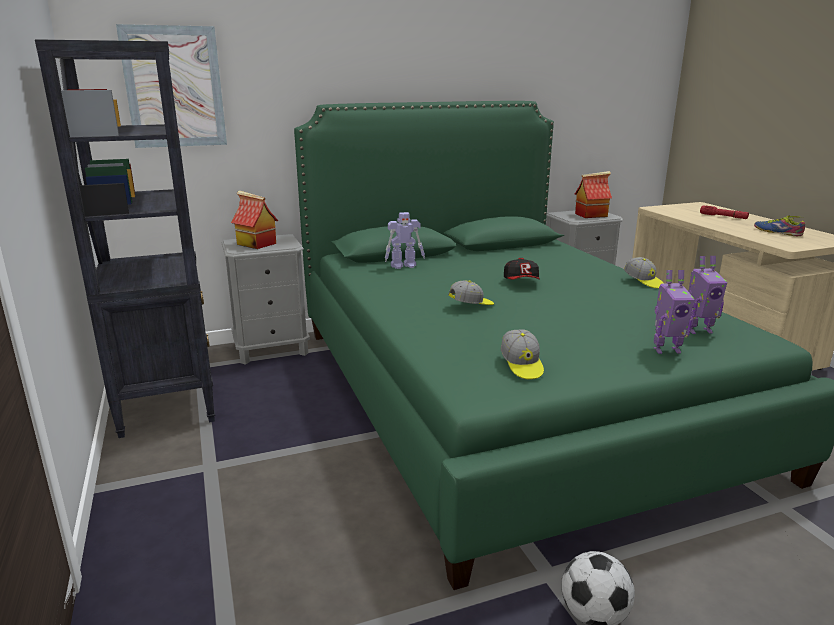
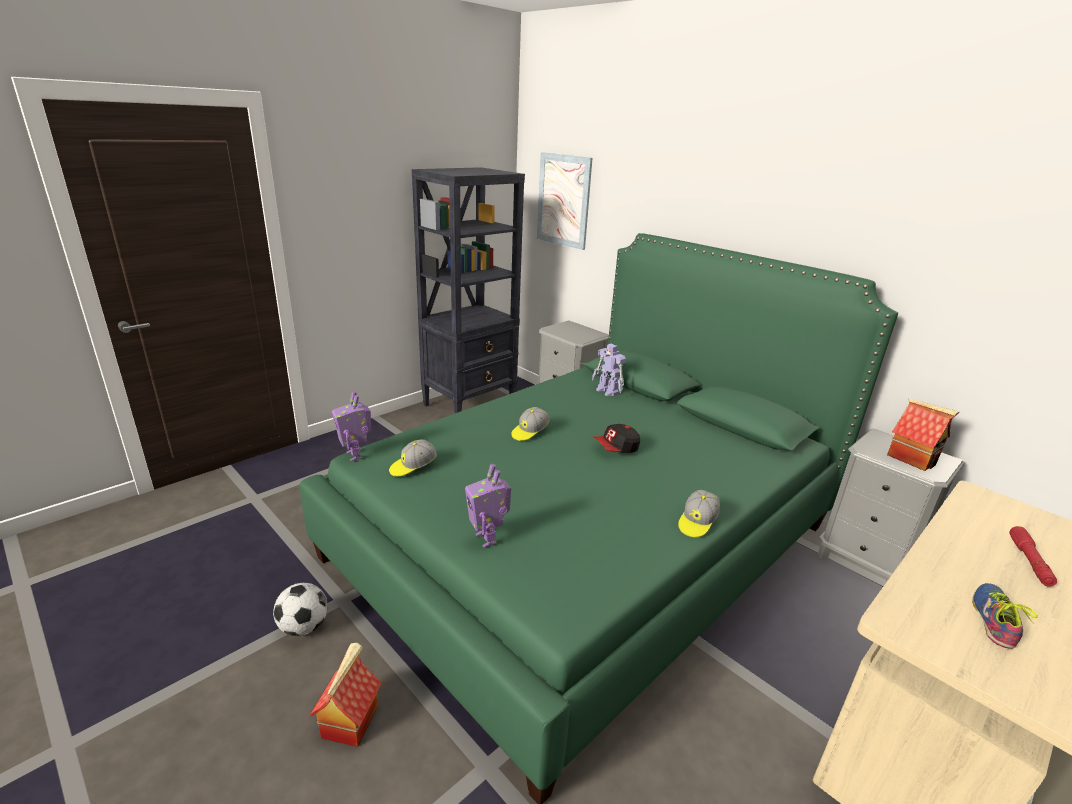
camera: 65 degrees right, 5 degrees up
(255, 244) = (569, 330): toy house -> toy house (350, 720)
(471, 305) = (529, 432): cap -> cap turned 90 degrees clockwise
(698, 330) = (557, 561): toy robot -> toy robot (355, 455)

